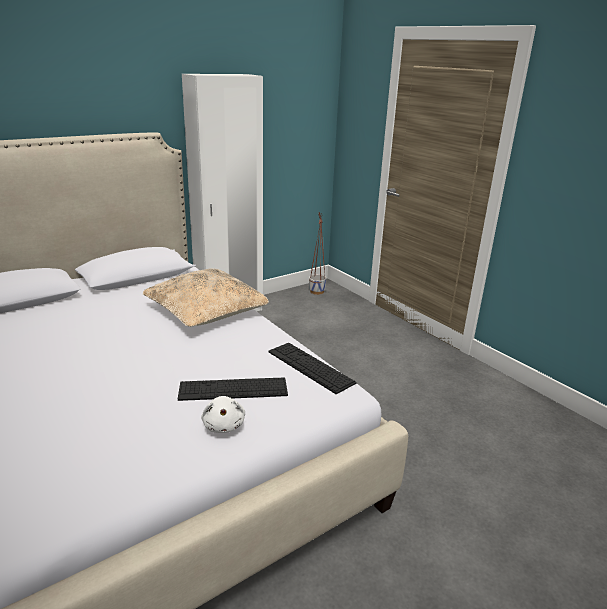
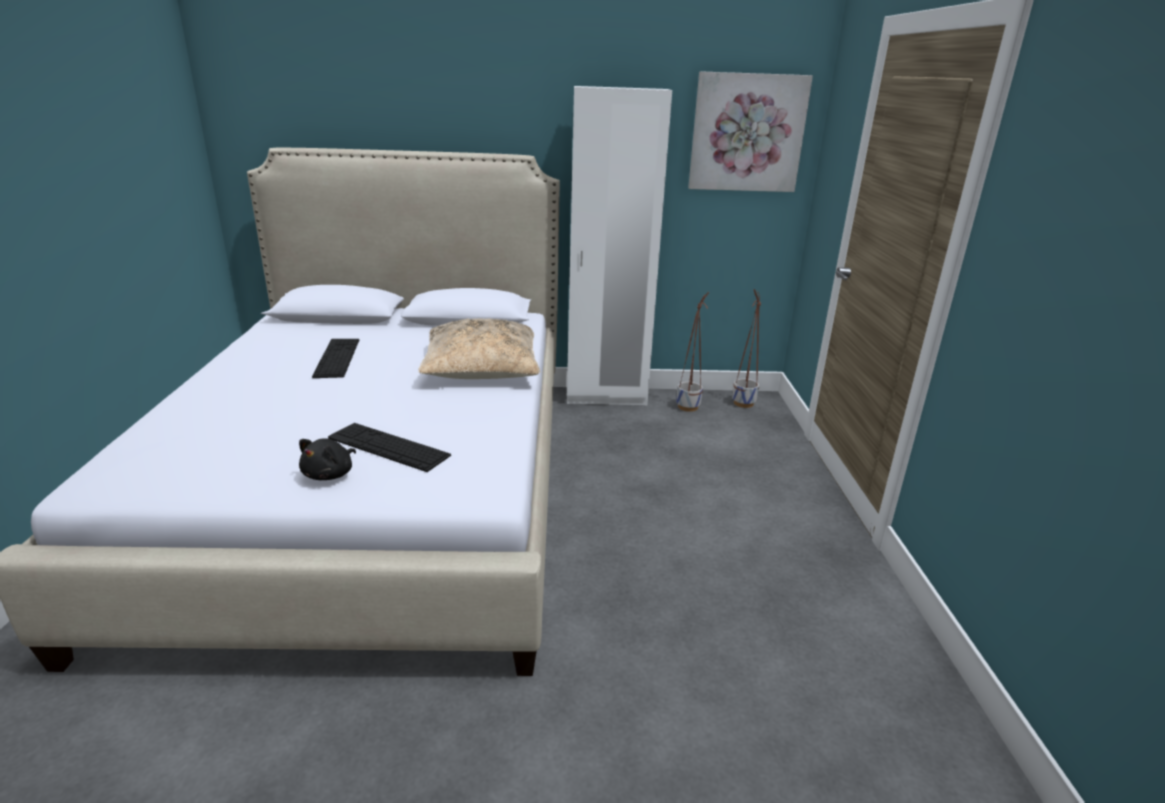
camera: 35 degrees right, 0 degrees up
(224, 425) = (330, 474): white plush toy -> black plush toy
(288, 303) = (688, 407): none -> planter
(296, 103) = (747, 133): none -> picture
(310, 367) = (496, 454): keyboard -> keyboard (337, 357)

